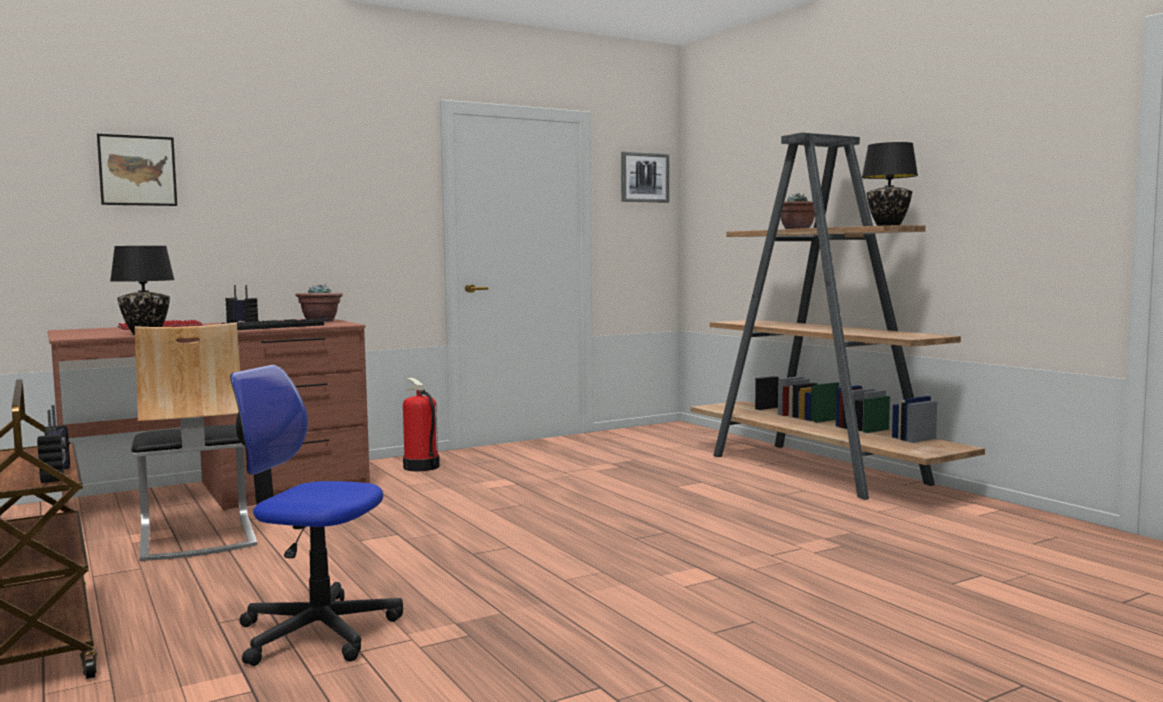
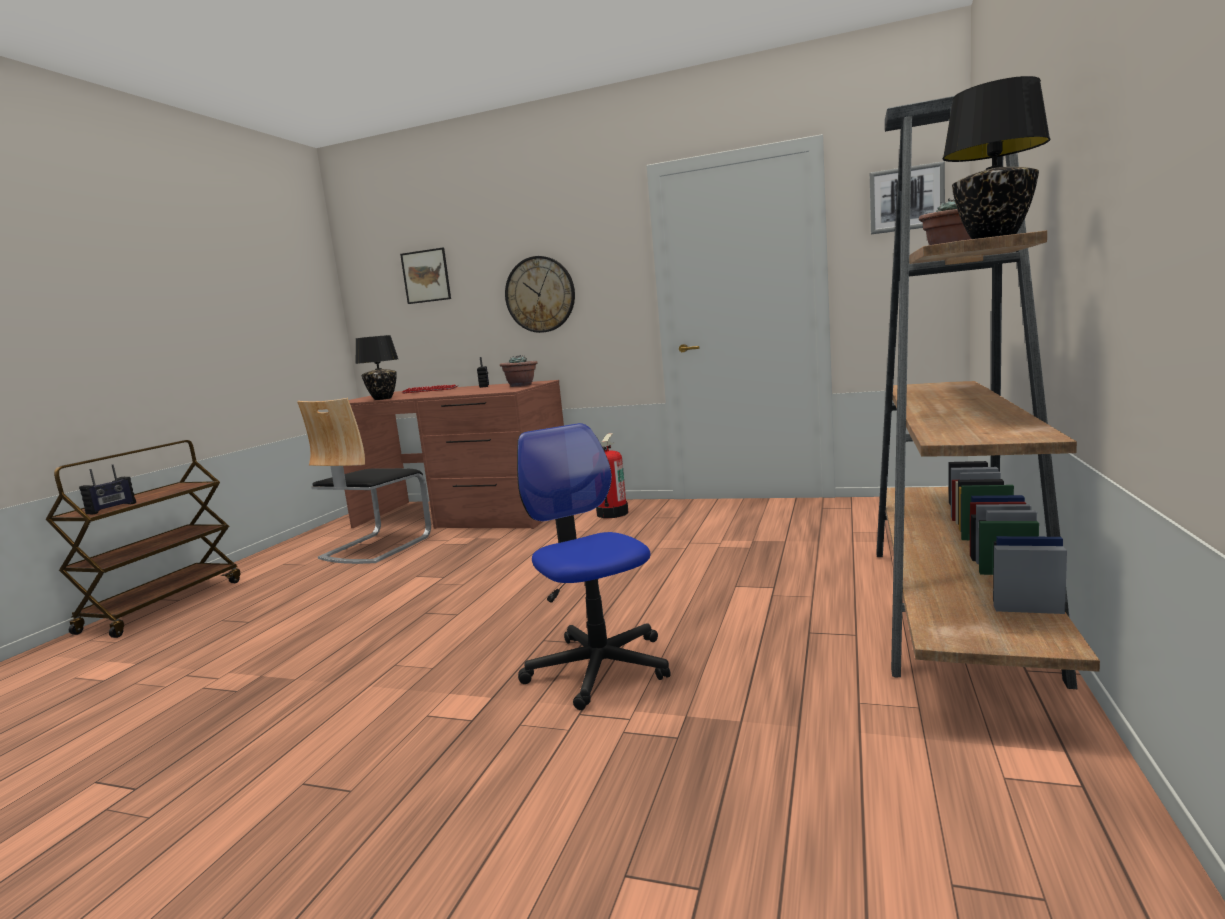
camera: 50 degrees right, 5 degrees up
(273, 327) = (462, 393): keyboard -> none
(309, 215) = (540, 294): none -> wall clock
(317, 632) = (217, 648): office chair -> office chair (598, 667)

